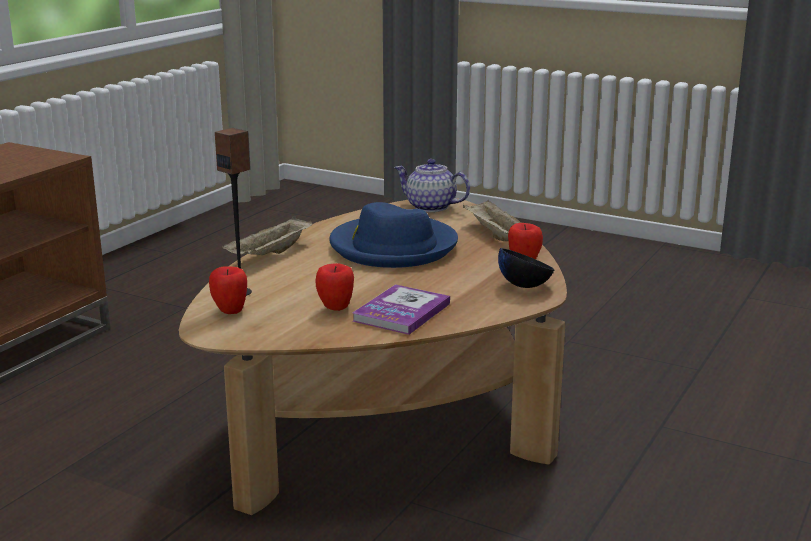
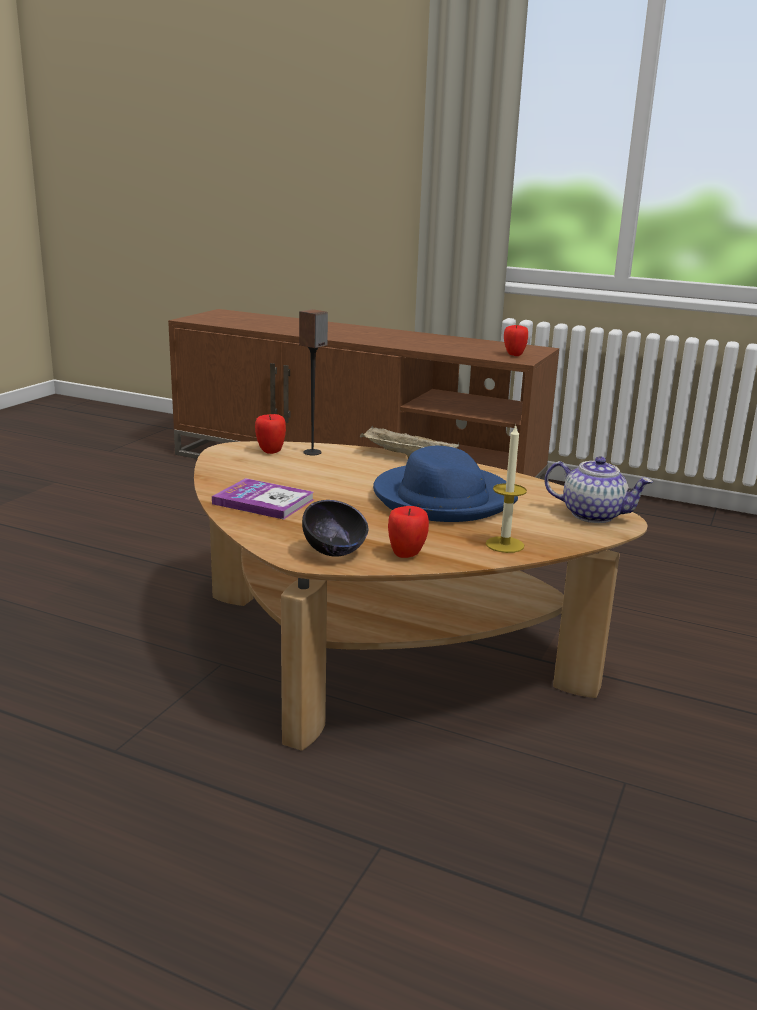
camera: 85 degrees right, 0 degrees up
(335, 308) = (275, 480): apple -> apple (514, 355)
(430, 207) = (593, 515): teapot -> teapot turned 90 degrees clockwise
(495, 235) = (504, 544): beige tray -> candle

